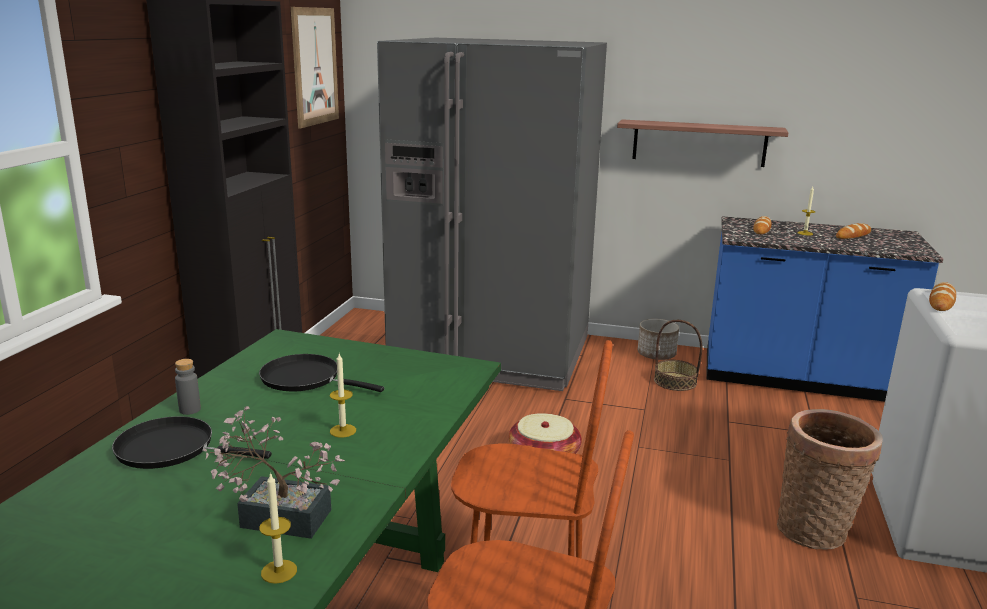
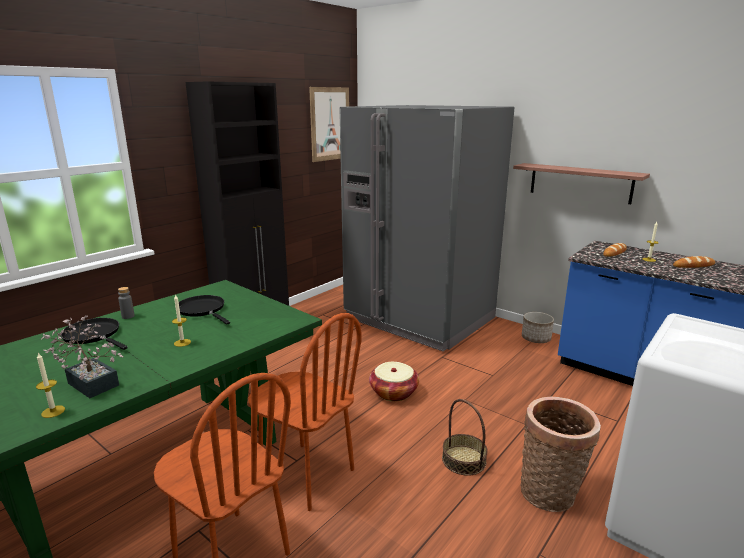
camera: 25 degrees right, 0 degrees up
(675, 381) = (533, 360): basket -> basket (464, 460)
(941, 301) = (682, 327): bread -> none

